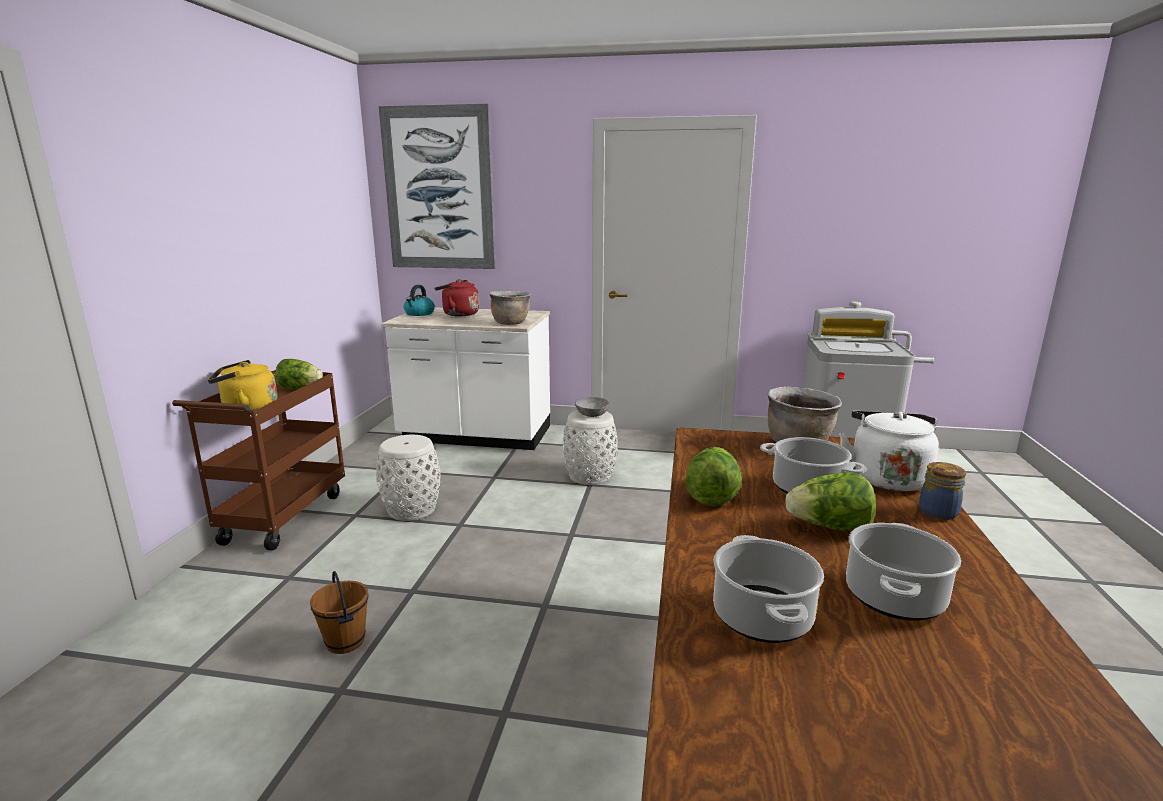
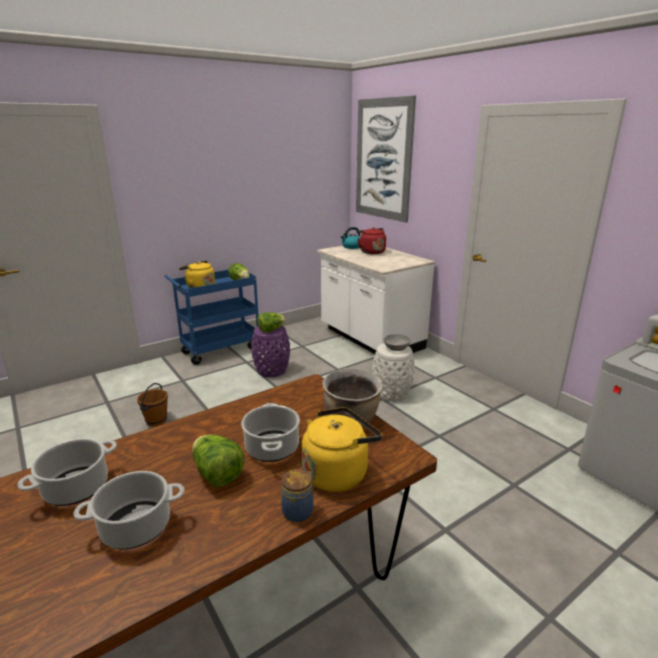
camera: 45 degrees right, 5 degrees up
(282, 520) = (218, 351): brown cart -> blue cart
(412, 510) = (272, 370): white stool -> purple stool
(510, 323) = (382, 266): brown cooking pot -> none
(711, 495) = (219, 421): lettuce -> lettuce (271, 330)
(886, 478) = (338, 472): white kettle -> yellow kettle

